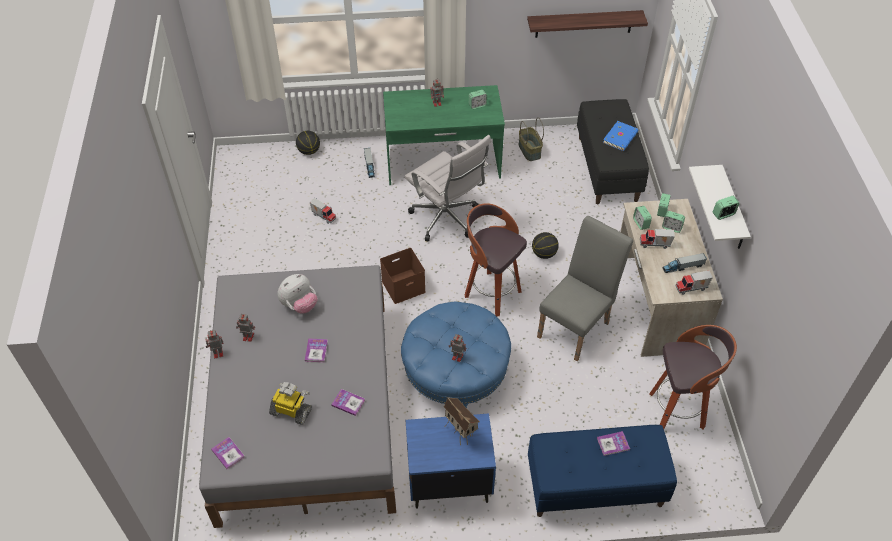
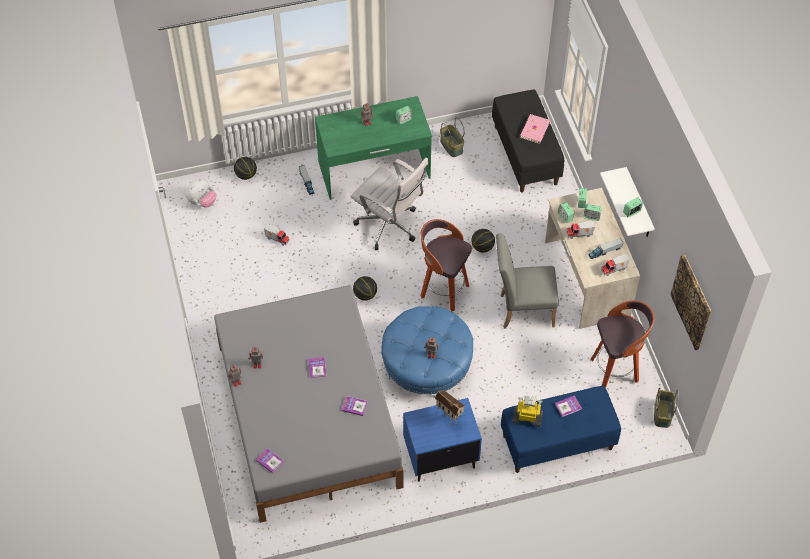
camera: 10 degrees left, 5 degrees up
(291, 411) = (311, 420): toy robot -> toy robot (527, 417)
(299, 305) = (292, 331): plush toy -> plush toy (202, 202)
(403, 285) = (365, 295): brown storage box -> basketball
(577, 326) = (522, 310): grey chair -> grey chair turned 120 degrees counterclockwise
(584, 23) = (490, 33): shelf -> none
(621, 137) = (535, 130): blue book -> pink book
(730, 471) = (662, 413): none -> basket
(793, 329) = (692, 302): none -> picture

